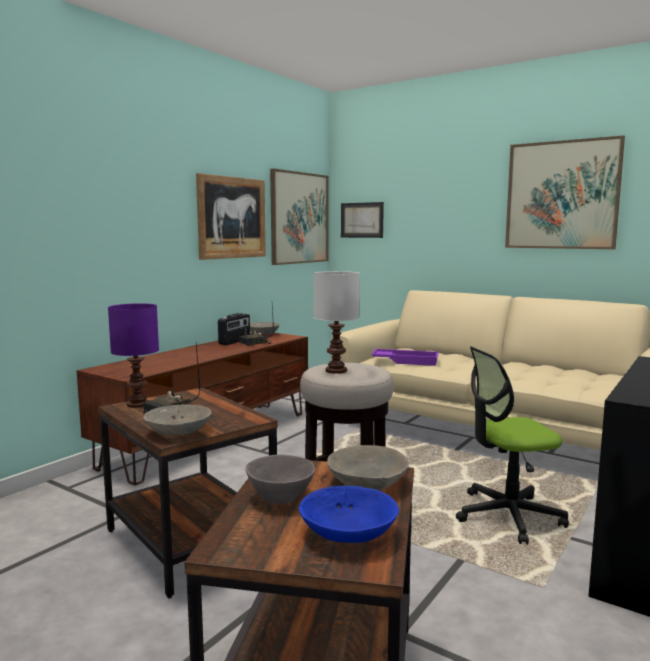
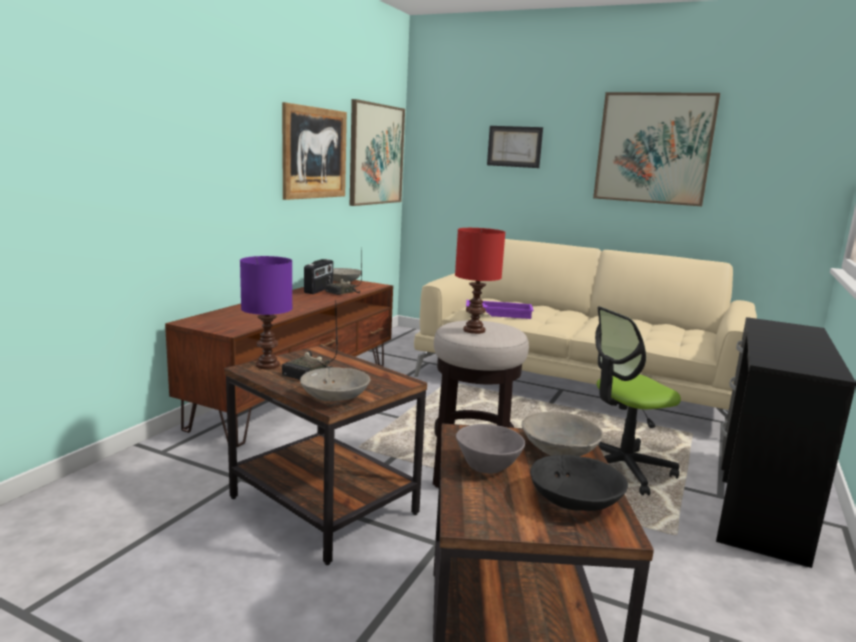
camera: 10 degrees left, 5 degrees up
(337, 371) = (475, 330): white table lamp -> red table lamp
(350, 533) = (576, 501): blue bowl -> black bowl
(362, 220) = (439, 159): picture -> picture (514, 146)

